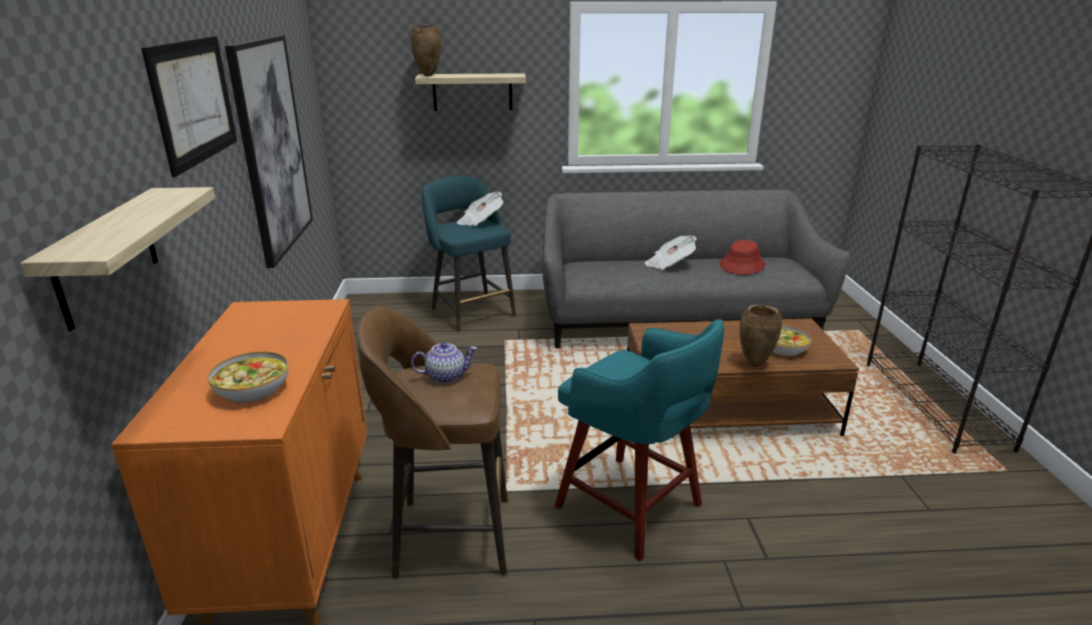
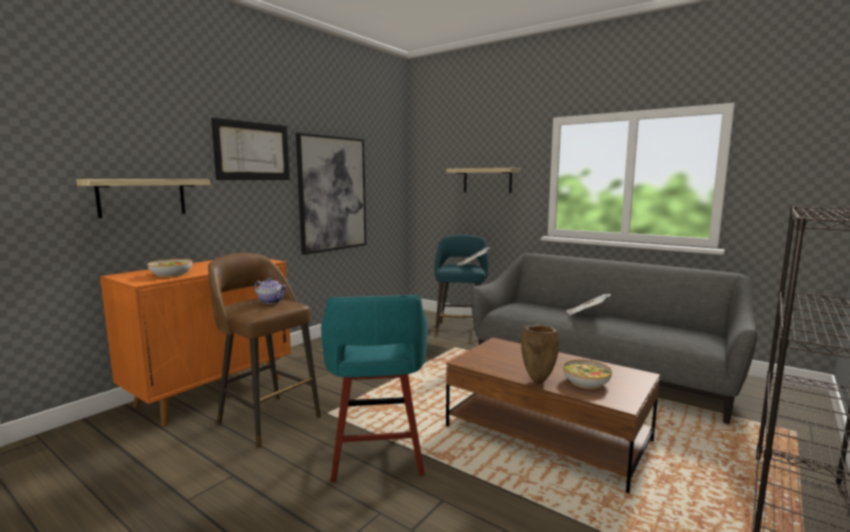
camera: 40 degrees right, 15 degrees down
(428, 76) = (456, 168): brown vase -> none
(742, 265) = (652, 328): red hat -> none

